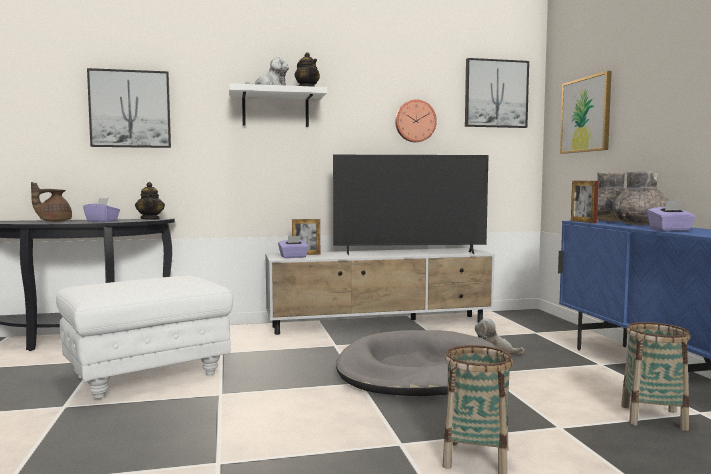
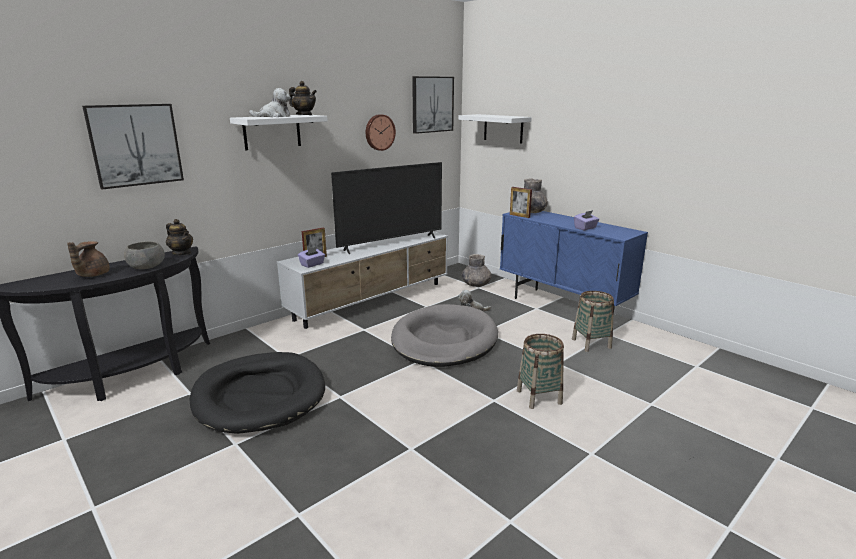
camera: 30 degrees left, 15 degrees up
(102, 221) = (146, 267): purple tissue box -> grey bowl
(148, 375) = (259, 396): white ottoman -> black dog bed
(586, 115) = (503, 128): picture -> white shelf
(640, 225) = (557, 218): grey vase -> grey vase (476, 284)

